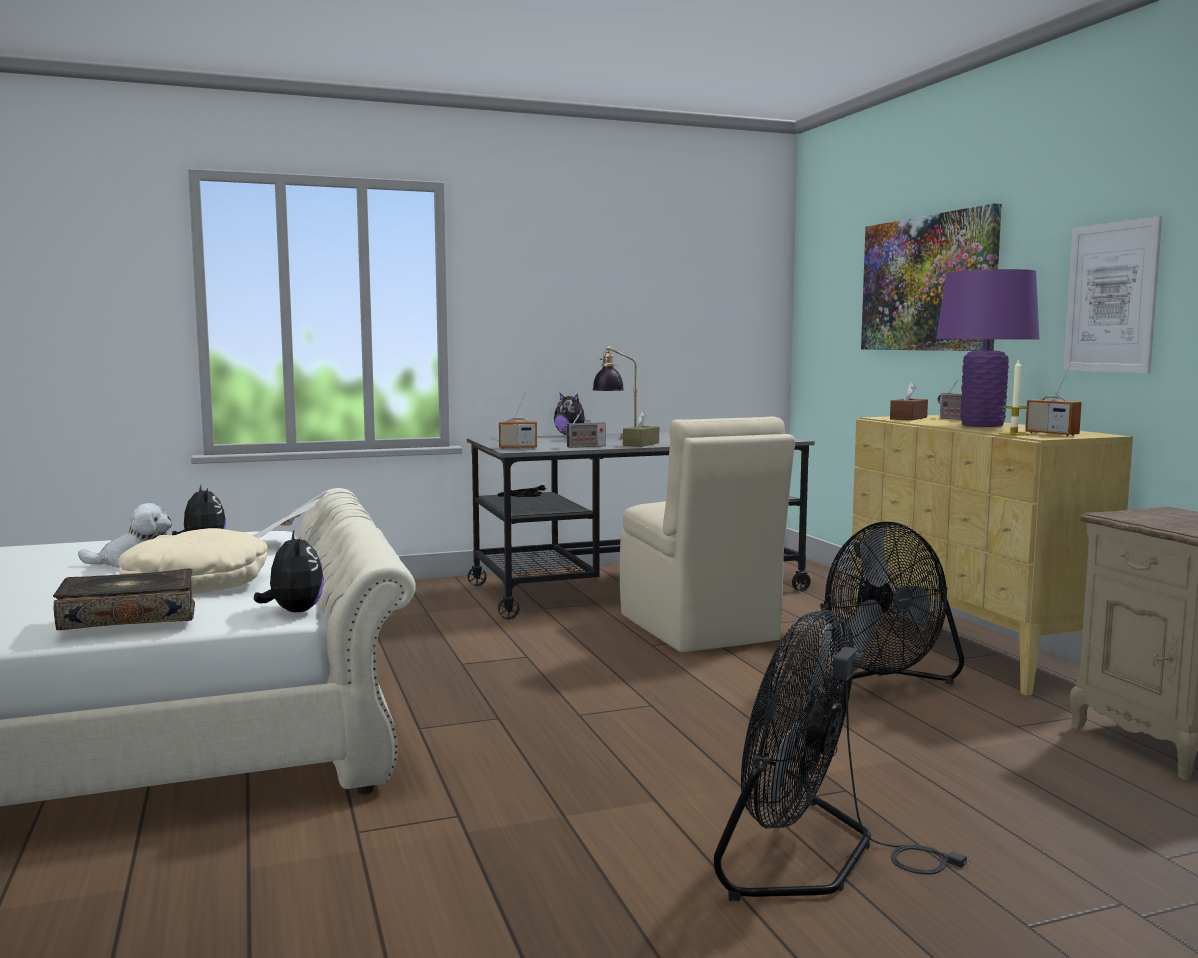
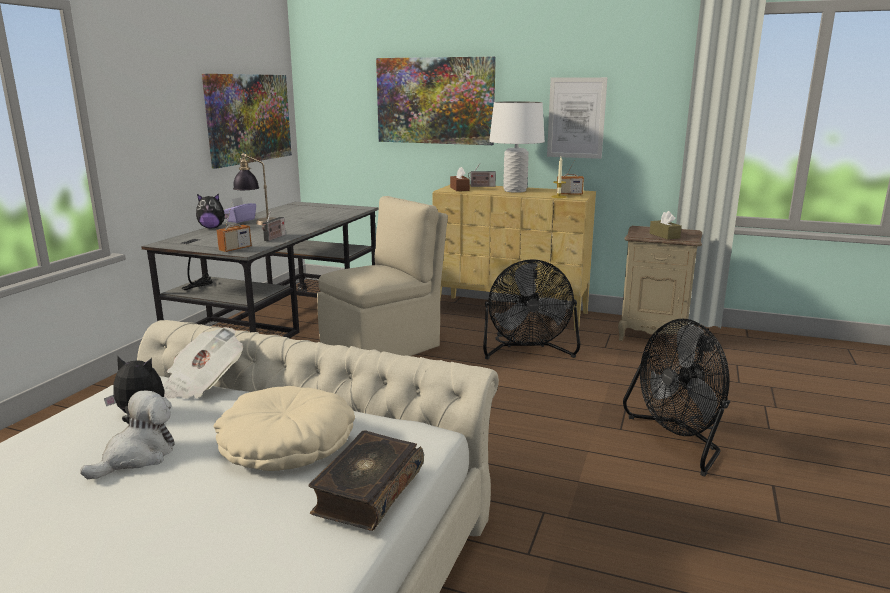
camera: 50 degrees left, 10 degrees up
(293, 611) = (426, 431): plush toy -> none
(619, 434) = (240, 220): none -> purple tissue box
(641, 444) = (300, 228): brown tissue box -> brown tissue box (664, 235)
(695, 314) = (249, 118): none -> picture
(699, 629) = (383, 347): beige chair -> beige chair turned 60 degrees counterclockwise
(867, 687) = (524, 351): black fan -> black fan turned 75 degrees clockwise
(982, 425) = (515, 191): purple table lamp -> white table lamp

